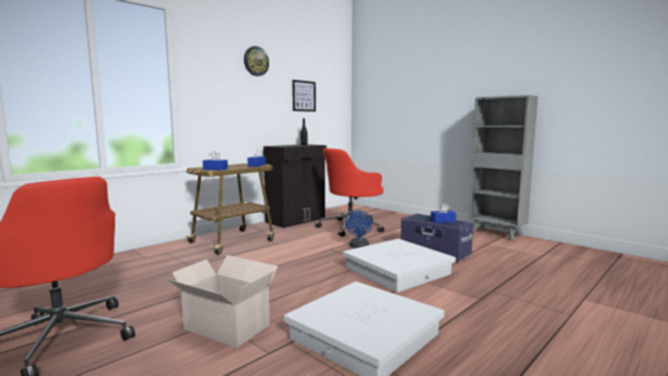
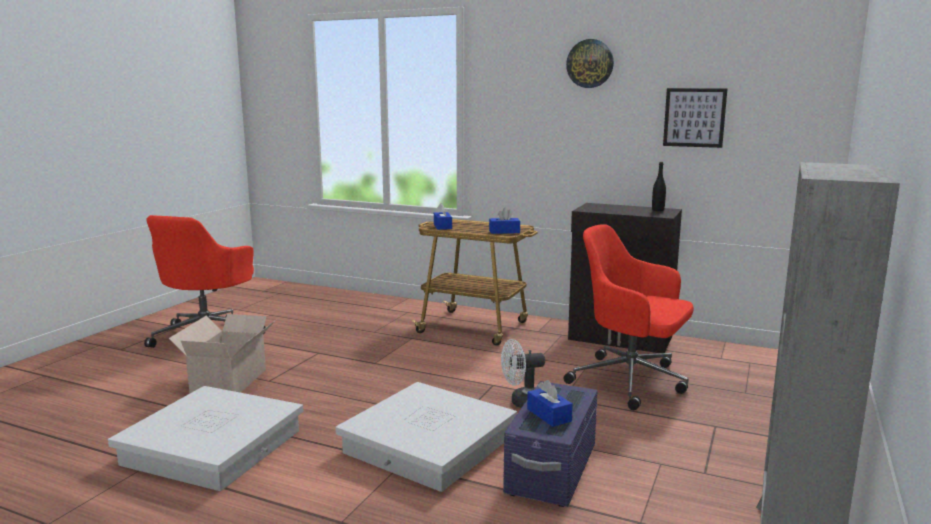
camera: 70 degrees right, 5 degrees up
(359, 247) = (522, 403): blue fan -> white fan

